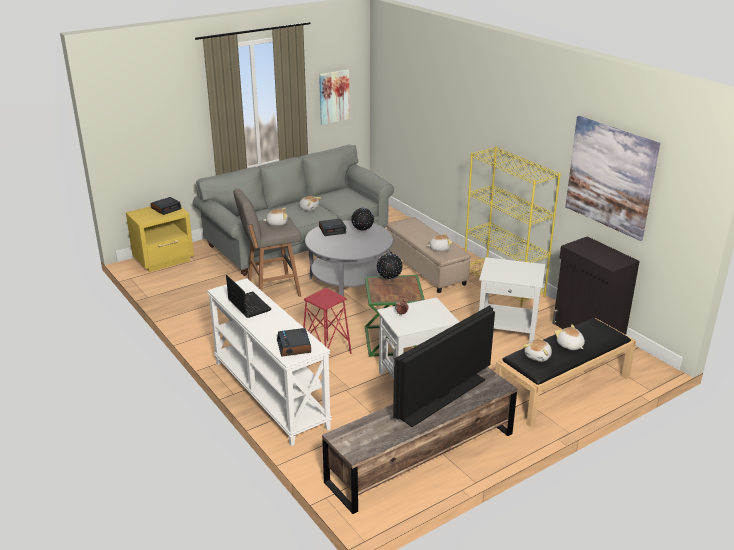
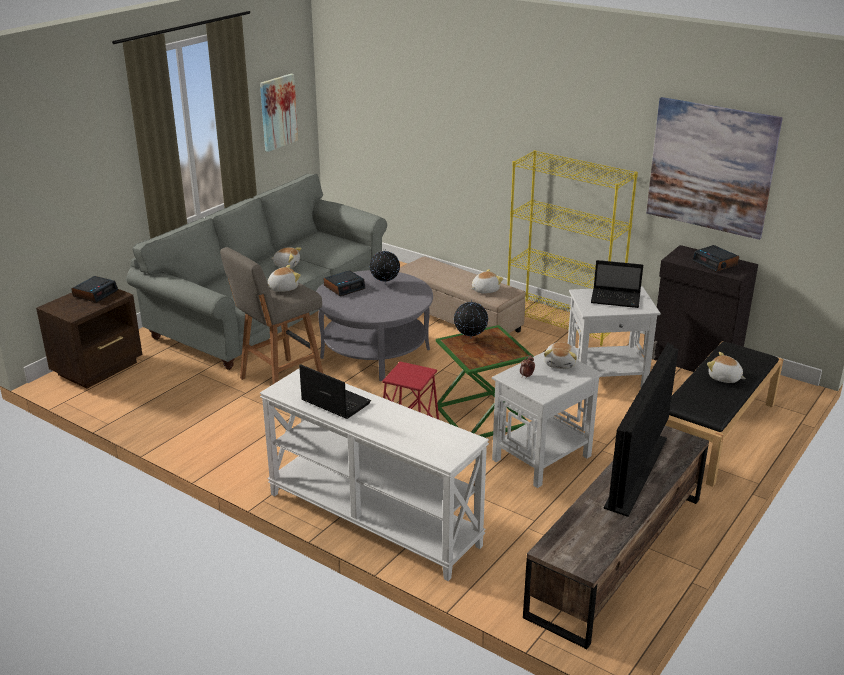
camera: 20 degrees left, 0 degrees up
(165, 260) = (99, 368): yellow nightstand -> brown nightstand
(294, 346) = (440, 444): alarm clock -> alarm clock (715, 263)
(516, 270) = (616, 299): none -> laptop
(538, 356) = (700, 398): plush toy -> plush toy (561, 364)

